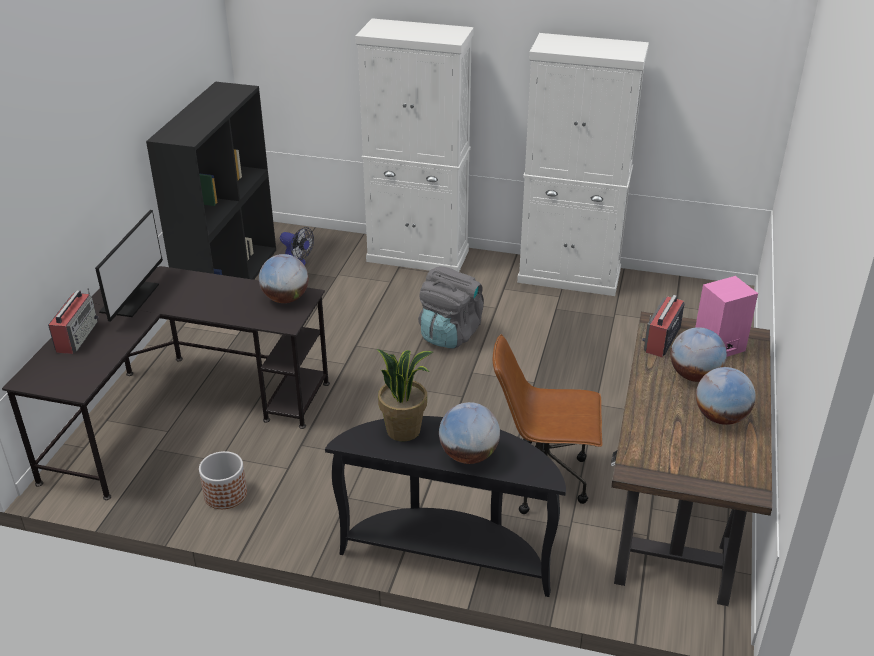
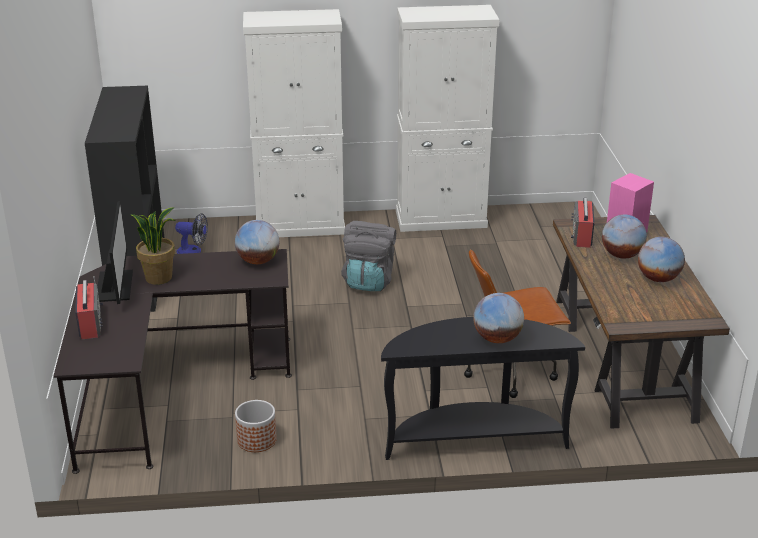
camera: 20 degrees left, 5 degrees down
(404, 430) = (434, 332): potted plant -> potted plant (159, 277)

